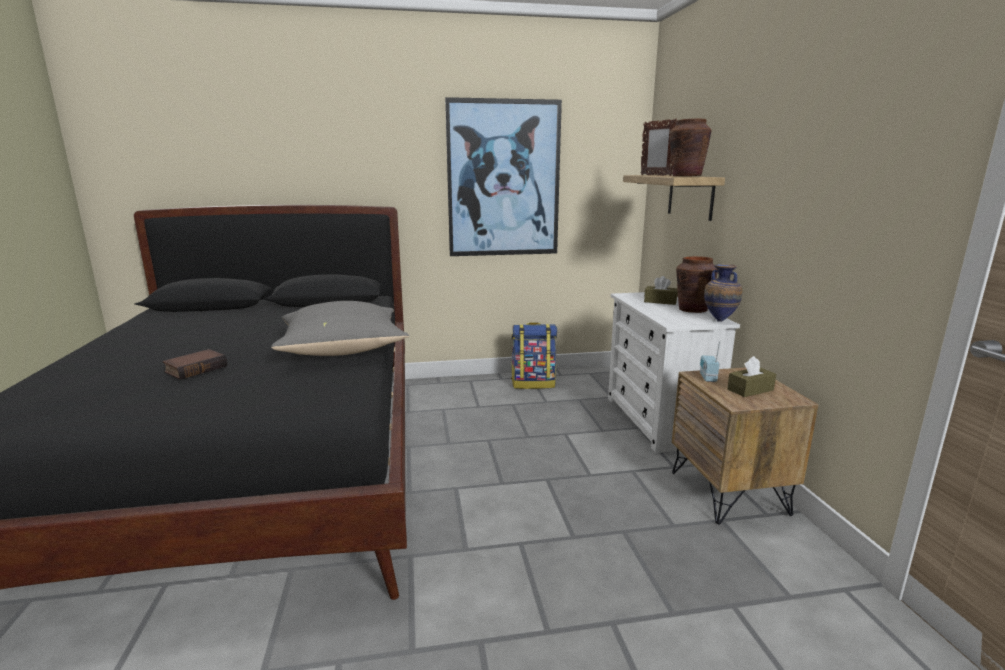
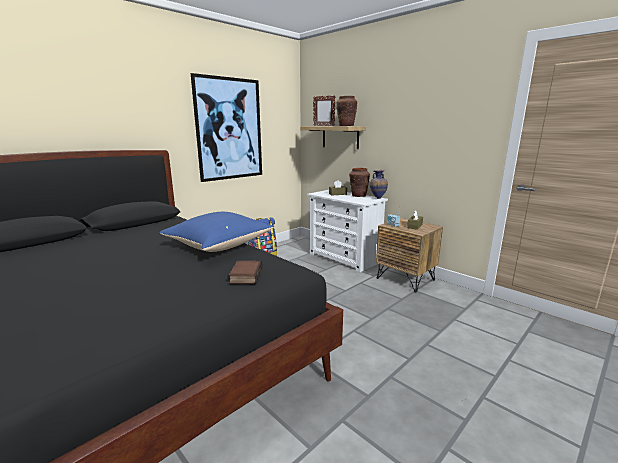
camera: 35 degrees left, 0 degrees up
(196, 368) = (138, 279): book -> book (245, 276)
(344, 349) = (219, 246): grey pillow -> blue pillow

